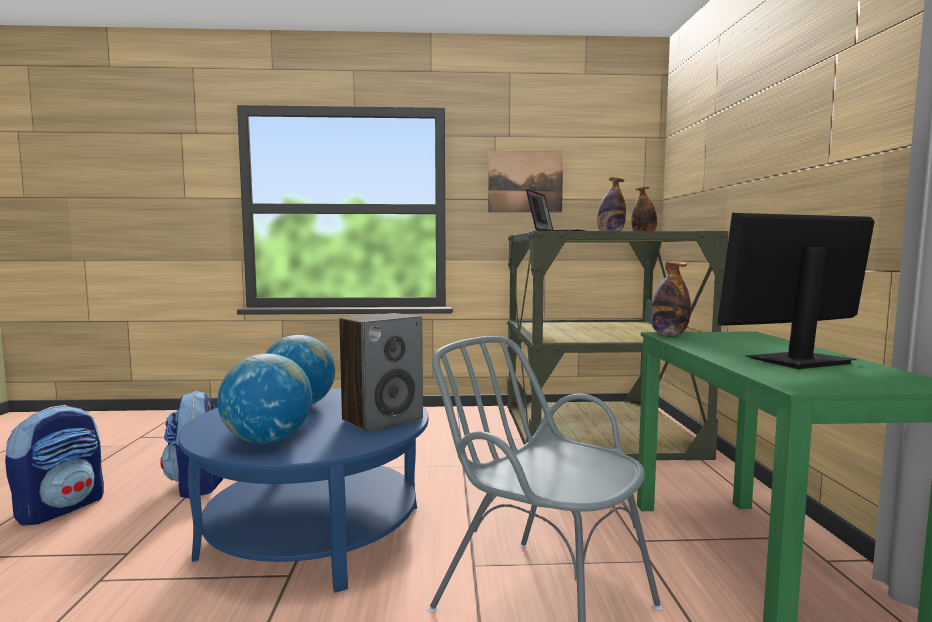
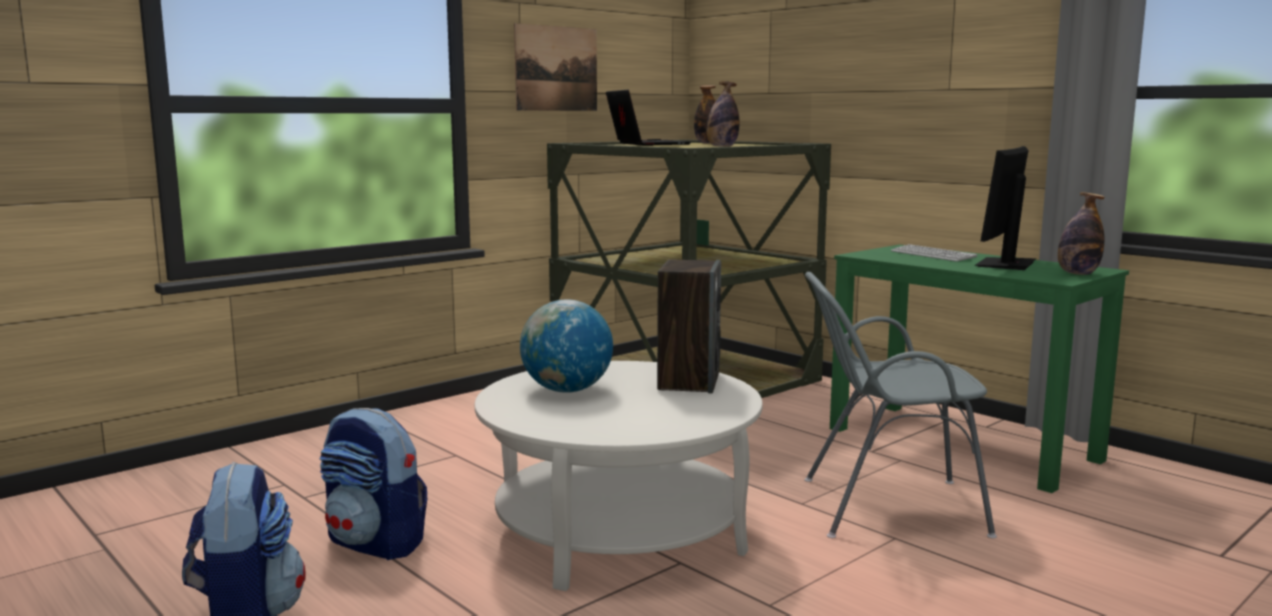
camera: 40 degrees left, 5 degrees up
(267, 440) = (652, 419): globe -> none
(314, 530) = (619, 530): blue coffee table -> white coffee table
(668, 334) = (863, 255): bottle -> bottle (1077, 274)
(746, 342) = (932, 255): none -> keyboard

